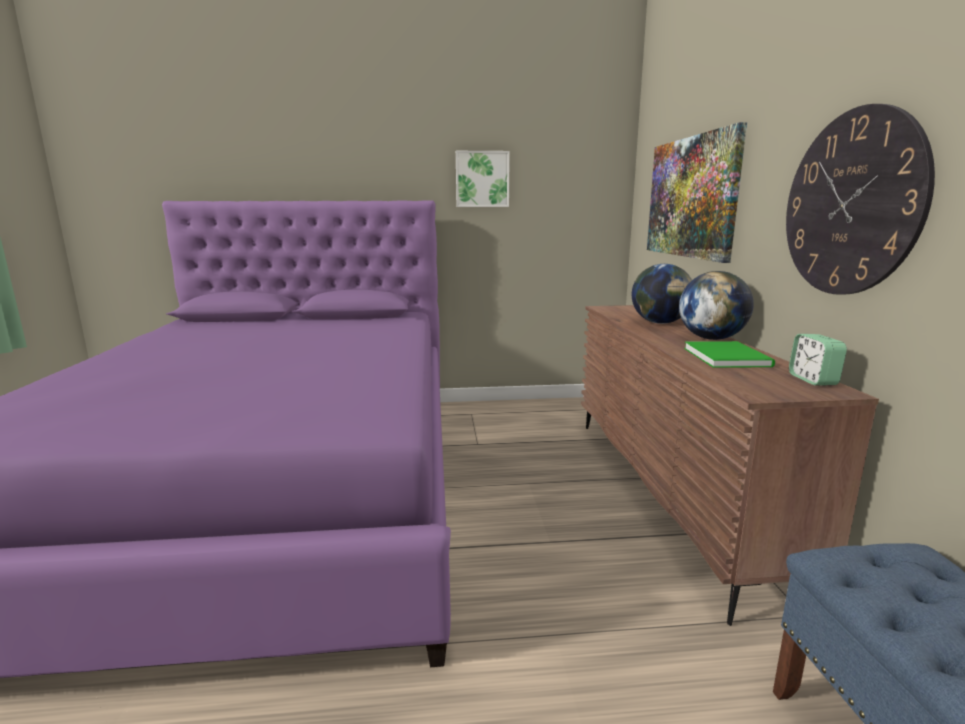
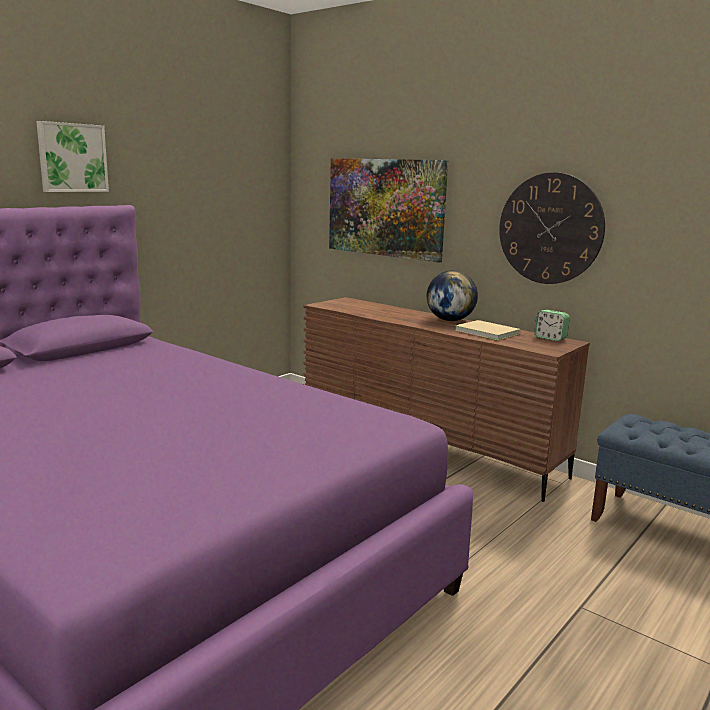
camera: 45 degrees left, 0 degrees up
(482, 179) = (168, 180): picture -> picture (72, 157)
(660, 323) = (393, 313): globe -> none
(727, 356) = (486, 331): green book -> beige book

